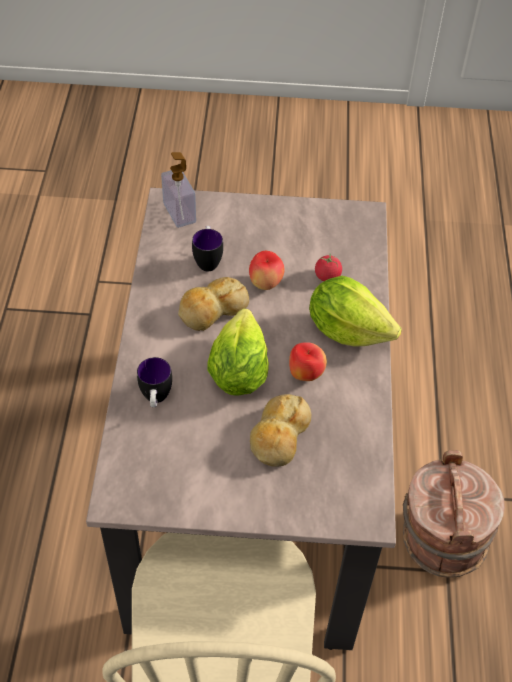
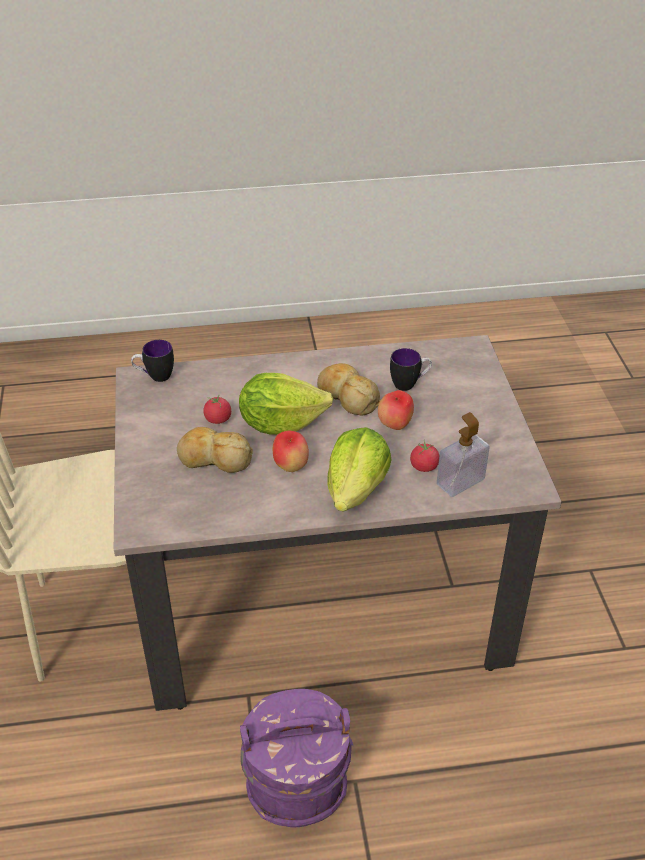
camera: 80 degrees right, 10 degrees down
(156, 400) = (237, 381): mug -> mug (155, 377)
(179, 213) = (462, 357): soap dispenser -> soap dispenser (460, 482)
(216, 426) = (218, 419): none -> tomato
(441, 539) = (297, 783): brown bucket -> purple bucket

